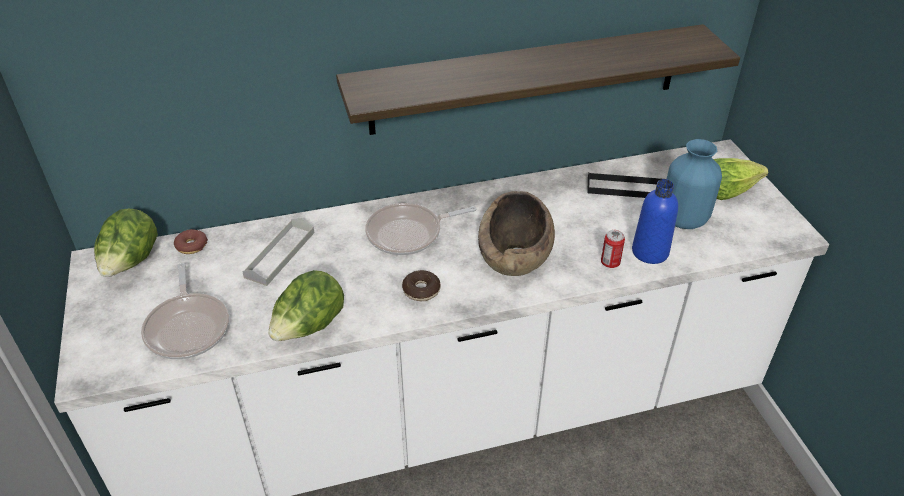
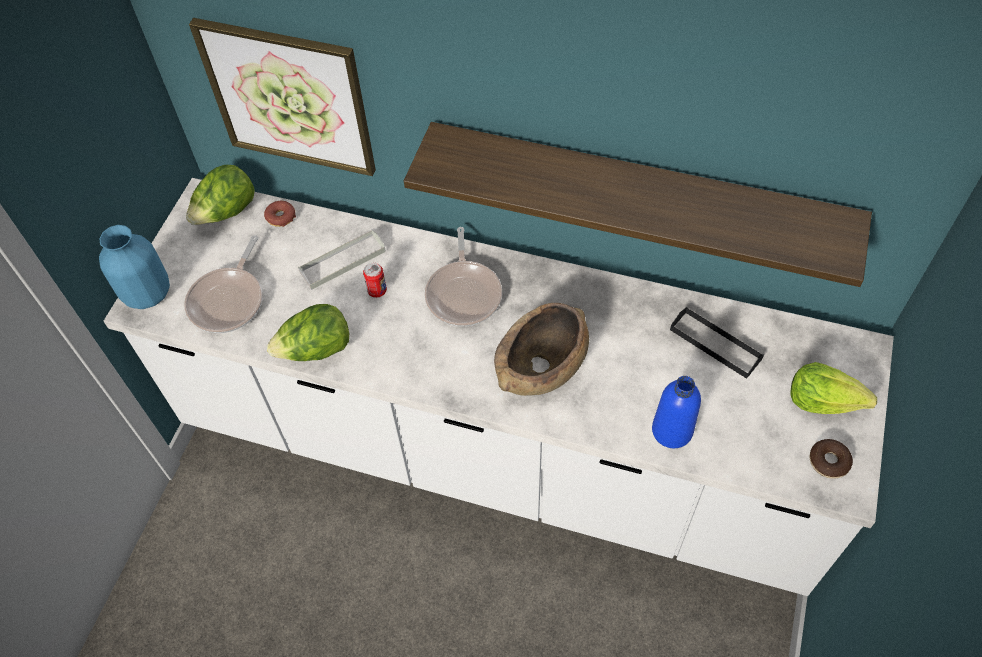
camera: 35 degrees right, 15 degrees up
(185, 101) = (289, 97): none -> picture
(409, 233) = (464, 293): frying pan -> frying pan turned 105 degrees counterclockwise
(421, 290) = (430, 361): donut -> donut (828, 461)
(610, 263) = (622, 422): can -> can (377, 291)
(683, 218) = (742, 410): blue vase -> blue vase (148, 293)

